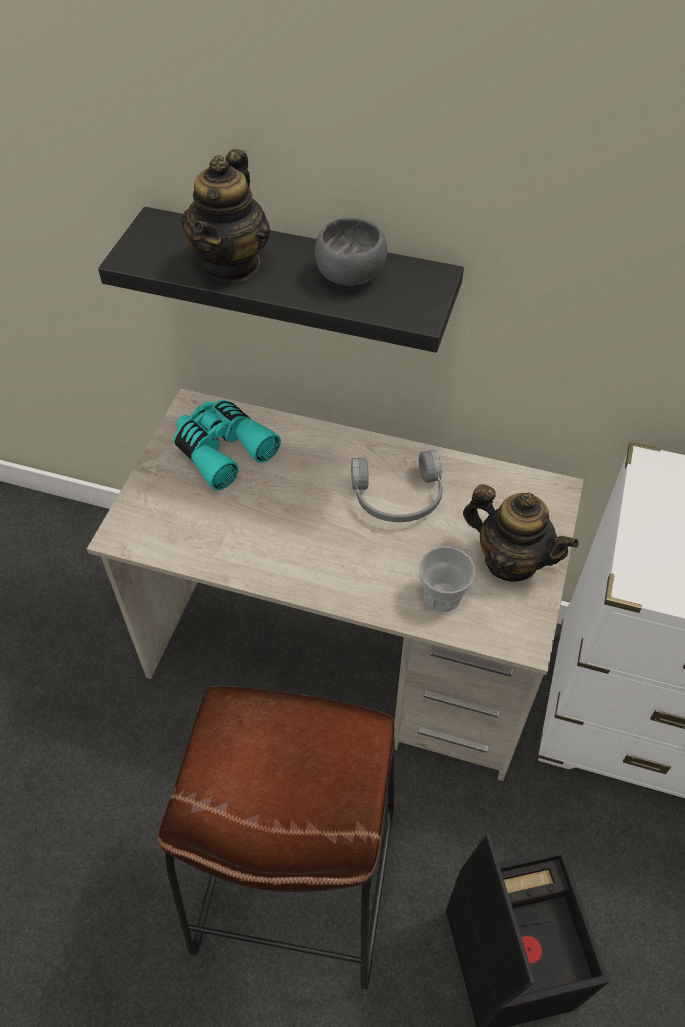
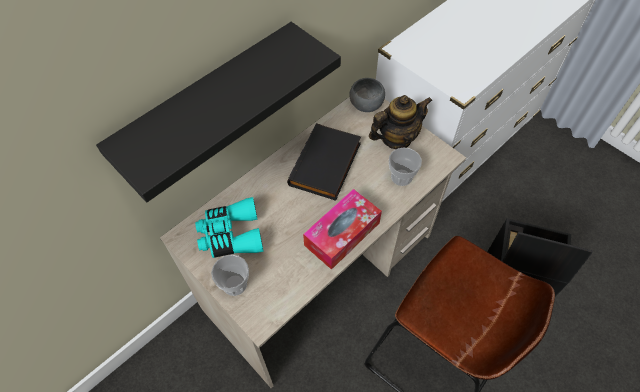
camera: 60 degrees left, 5 degrees up
(156, 486) = (235, 284): none -> cup
(231, 263) = (202, 120): teapot -> none
(296, 565) = (342, 234): none -> tissue box
(352, 275) = (261, 68): grey bowl -> grey bowl (366, 104)
(398, 498) = (326, 165): grey headphones -> black book

